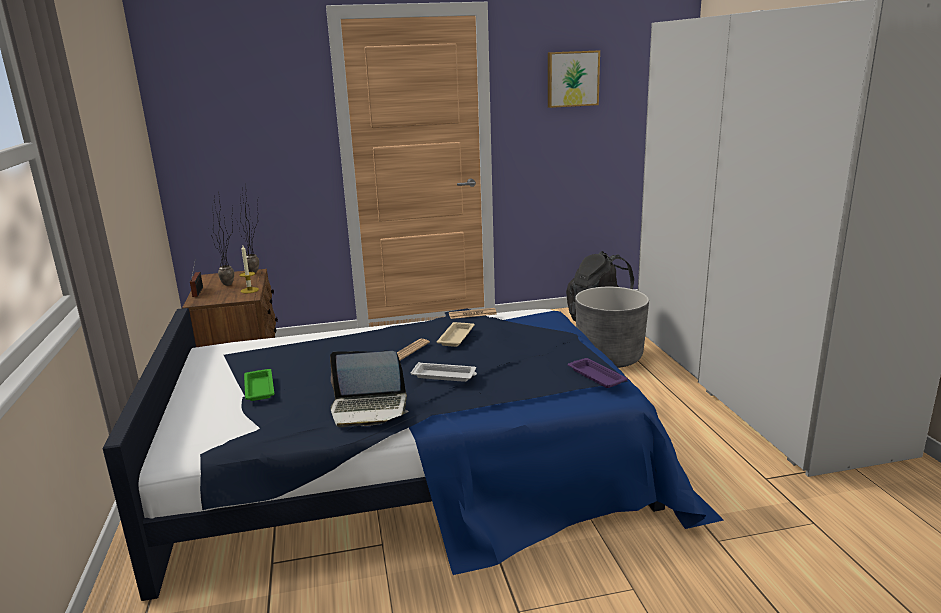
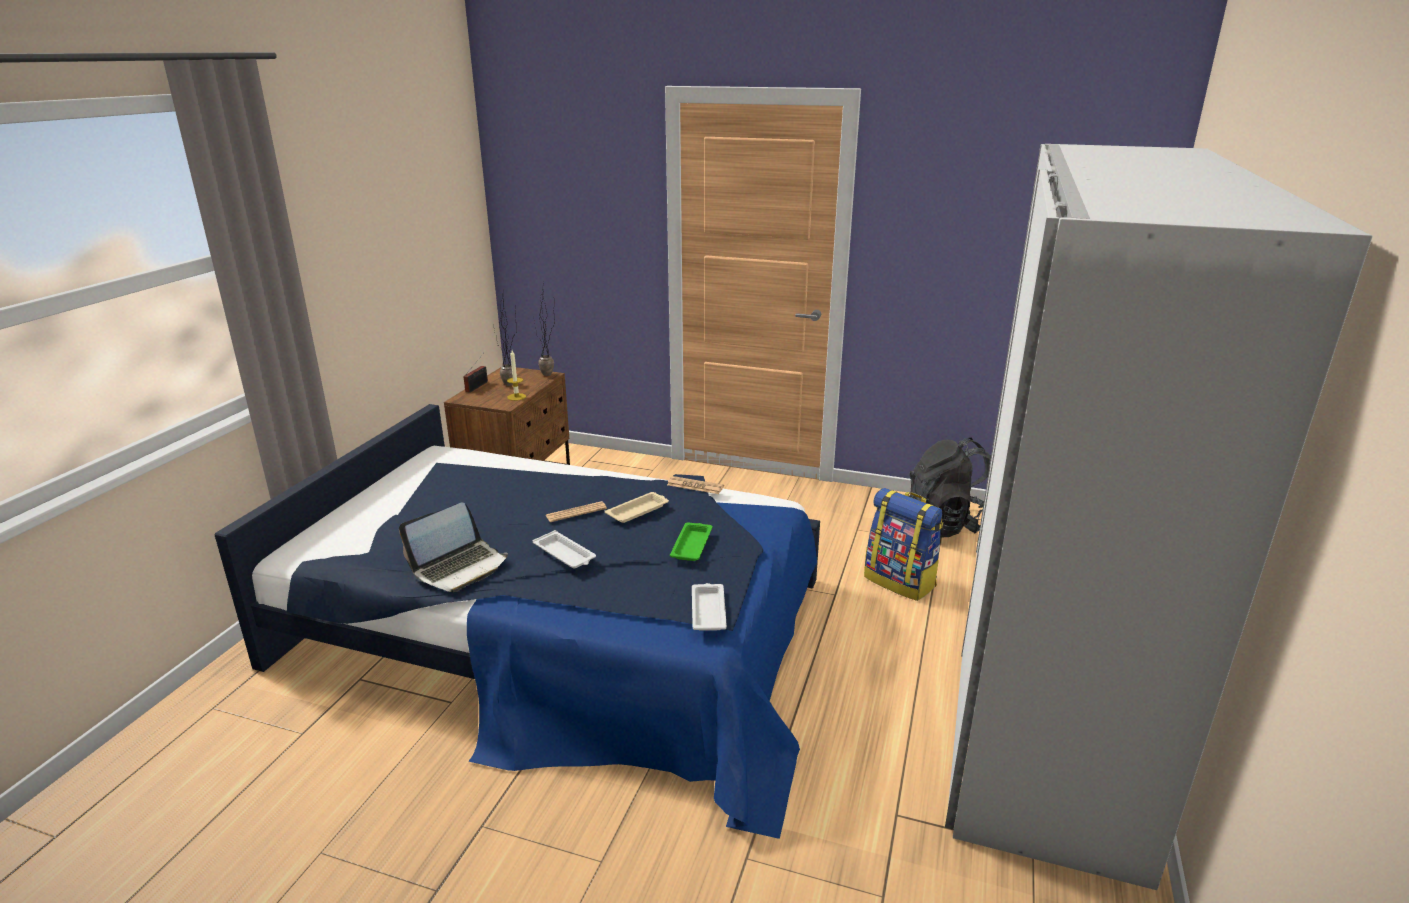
camera: 30 degrees right, 5 degrees up
(259, 388) = (415, 510): green tray -> green tray (692, 545)
(369, 409) = (460, 567): laptop -> laptop turned 75 degrees counterclockwise
(572, 79) = (971, 199): picture -> none
(595, 376) = (708, 610): purple tray -> white tray
(609, 357) = (900, 581): grey planter -> backpack

